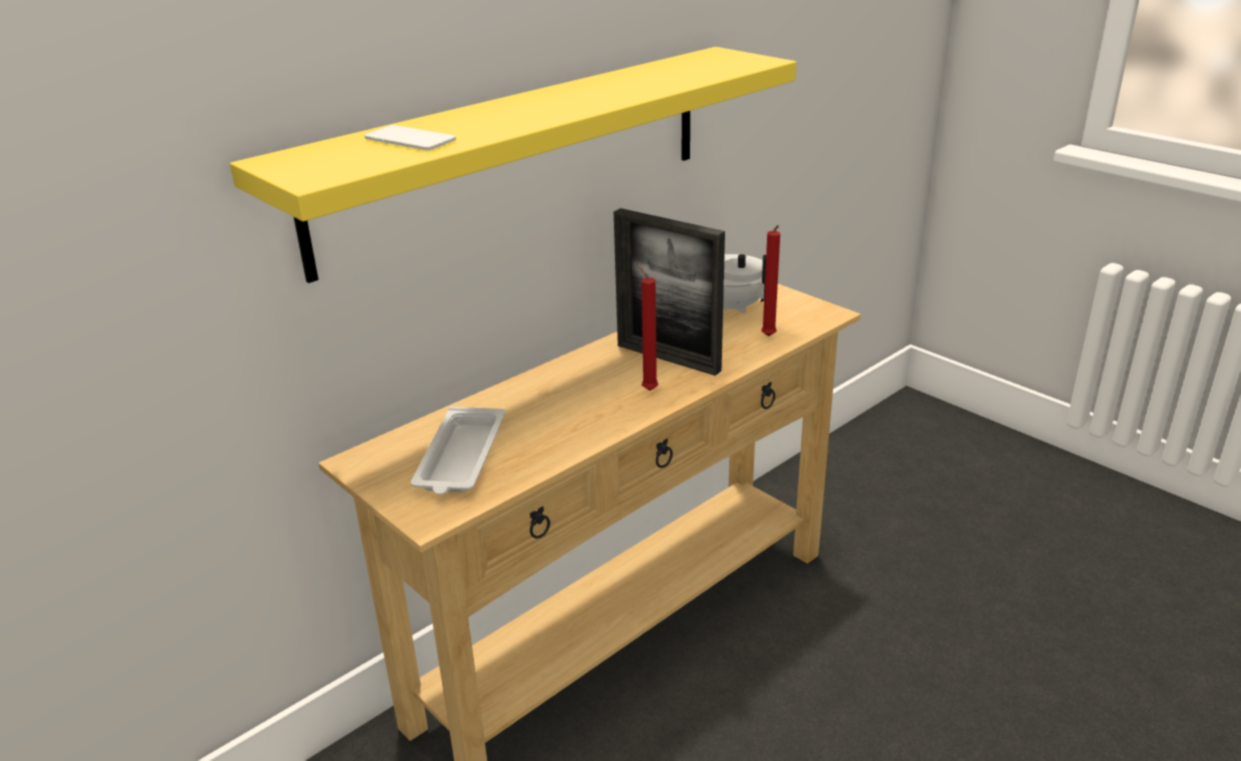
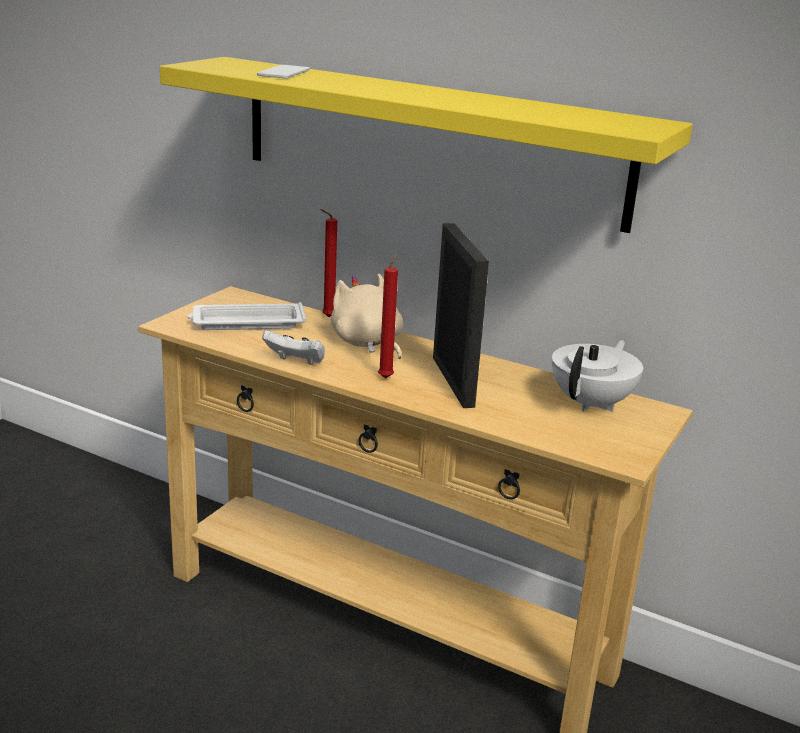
camera: 70 degrees right, 5 degrees down
(558, 389) = (367, 343): none -> beige plush toy
(592, 436) = (296, 362): none -> white game controller
(668, 358) = (452, 381): picture frame -> picture frame turned 150 degrees clockwise
(769, 337) = (534, 427): red candle -> red candle (326, 317)

